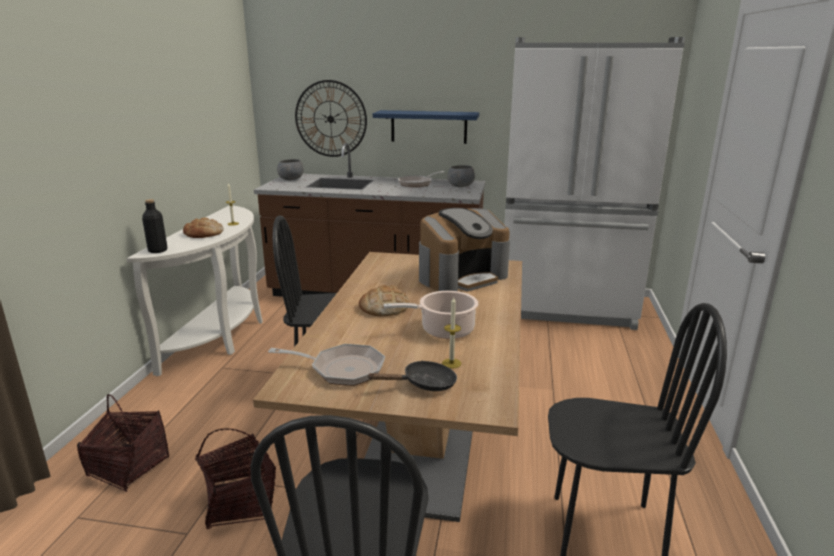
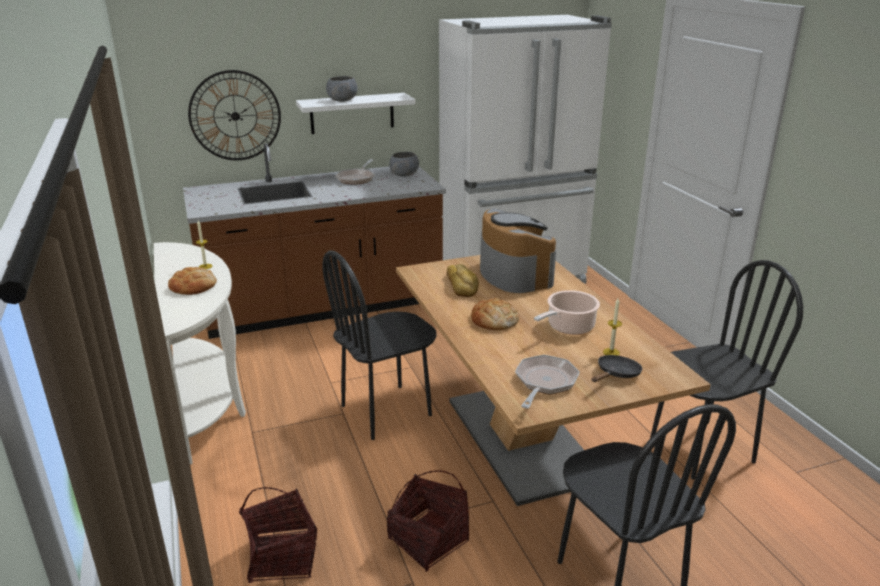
camera: 30 degrees left, 5 degrees up
(158, 250) = (178, 319): black bottle -> none
(290, 179) = (206, 196): grey bowl -> grey bowl (341, 100)
(342, 369) = (544, 383): frying pan -> frying pan turned 45 degrees counterclockwise
(401, 275) = (462, 285): none -> bread
(428, 126) = (352, 113): blue shelf -> white shelf
(462, 277) = (513, 274): coffee machine -> coffee machine turned 45 degrees counterclockwise

